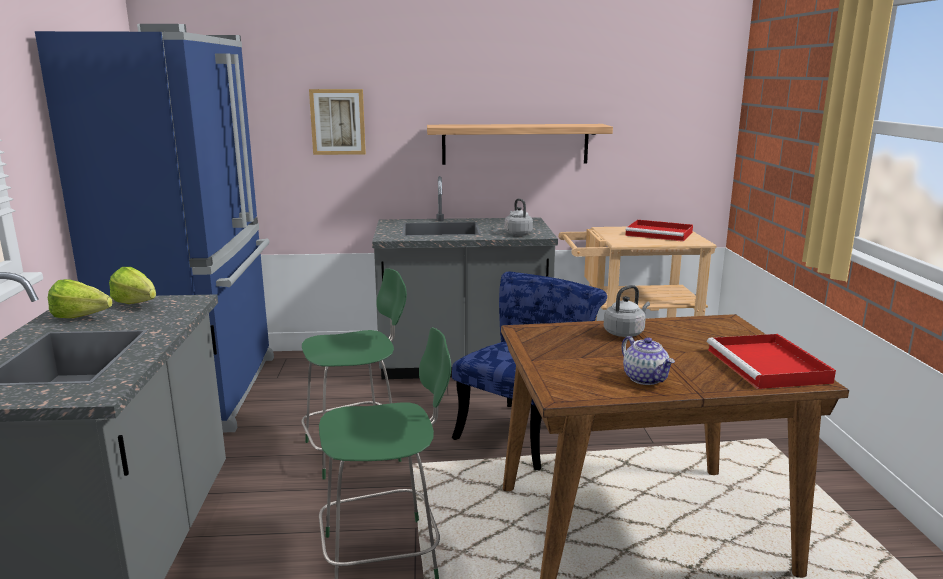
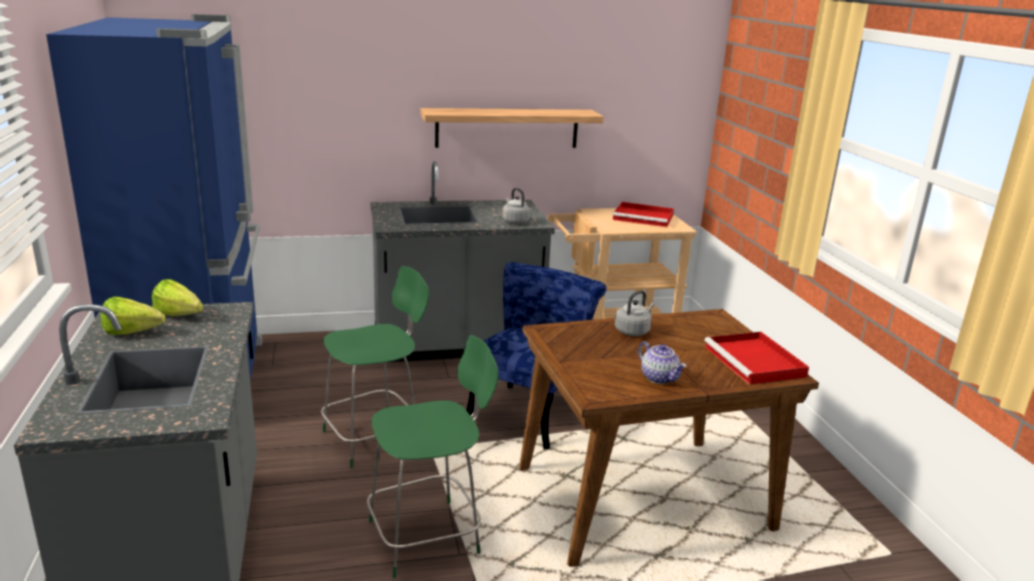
camera: 10 degrees left, 5 degrees up
(338, 122) = (329, 103): picture -> none

